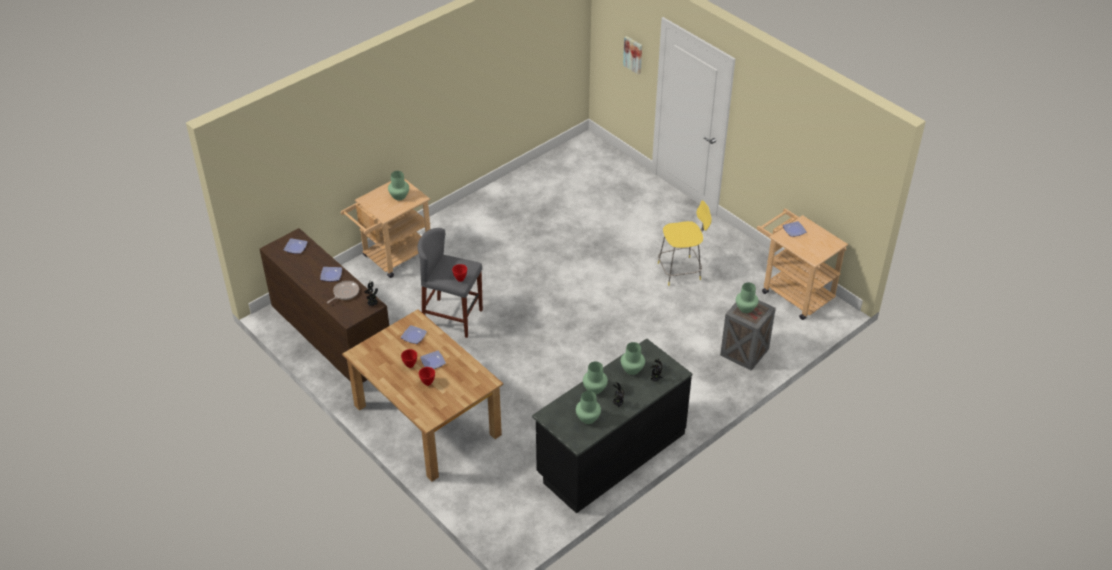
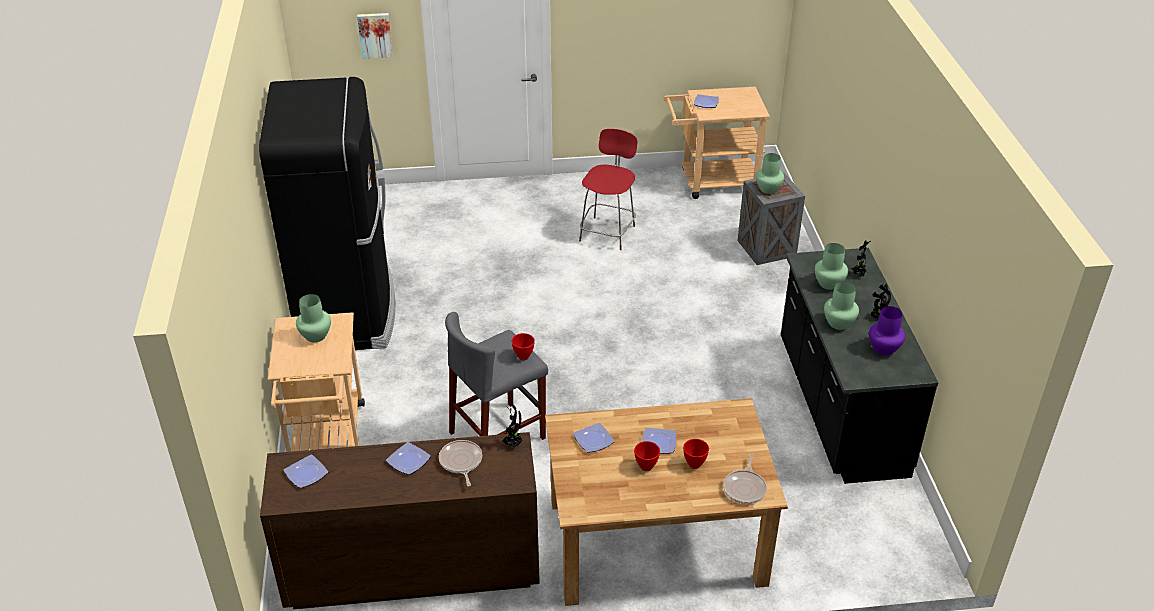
camera: 55 degrees left, 5 degrees down
(426, 410) = (745, 488): none -> frying pan
(497, 206) = (347, 310): none -> black fridge
(587, 418) = (883, 348): green vase -> purple vase
(681, 271) = (608, 232): yellow stool -> red stool

